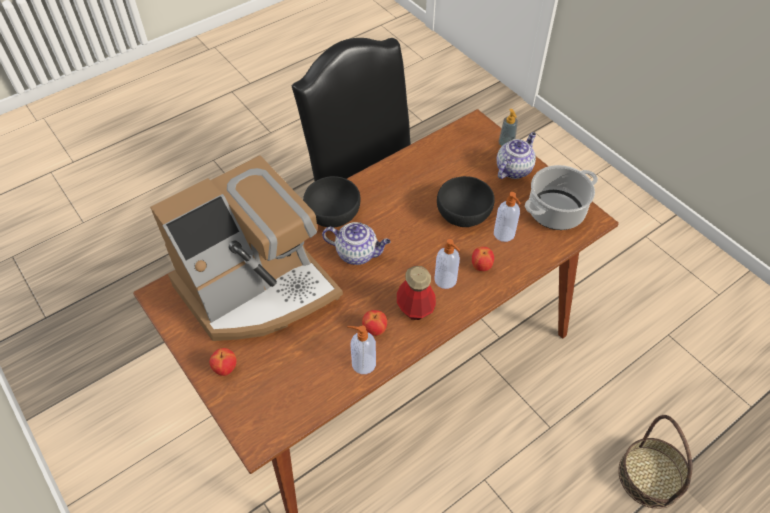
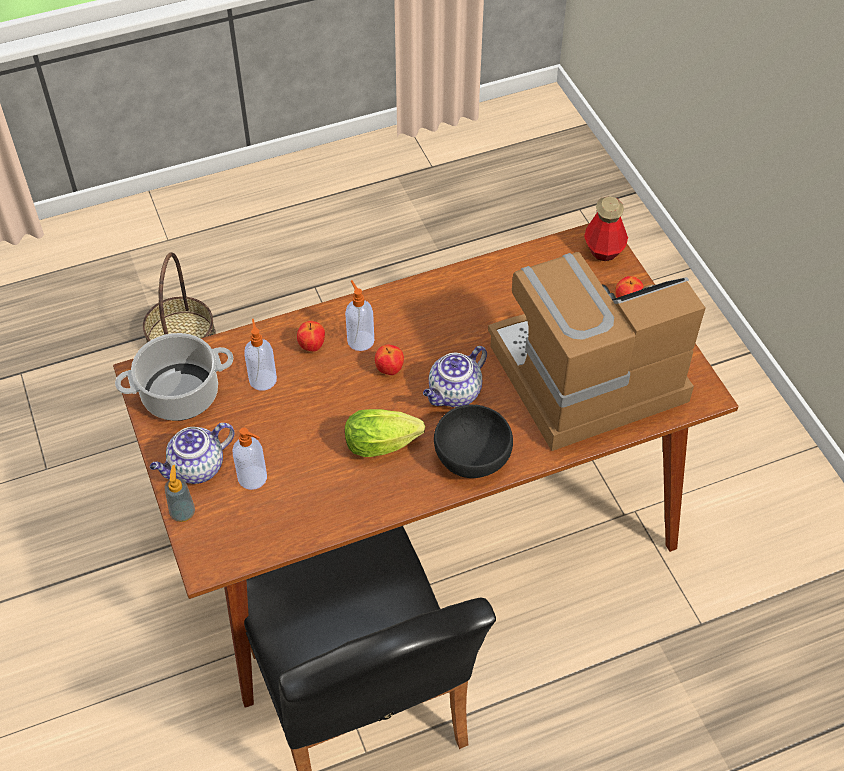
camera: 165 degrees left, 0 degrees up
(357, 253) = (454, 394): teapot -> teapot turned 75 degrees counterclockwise
(363, 363) = (482, 278): soap dispenser -> soap dispenser (253, 478)
(374, 330) = (460, 305): apple -> apple (389, 370)
(396, 208) = (385, 444): none -> lettuce
(415, 308) = (407, 318): bottle -> bottle (603, 250)
(464, 213) = (298, 418): black bowl -> none

